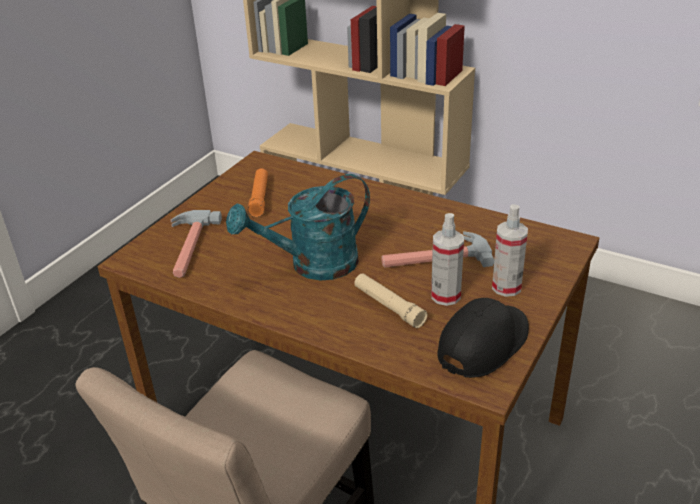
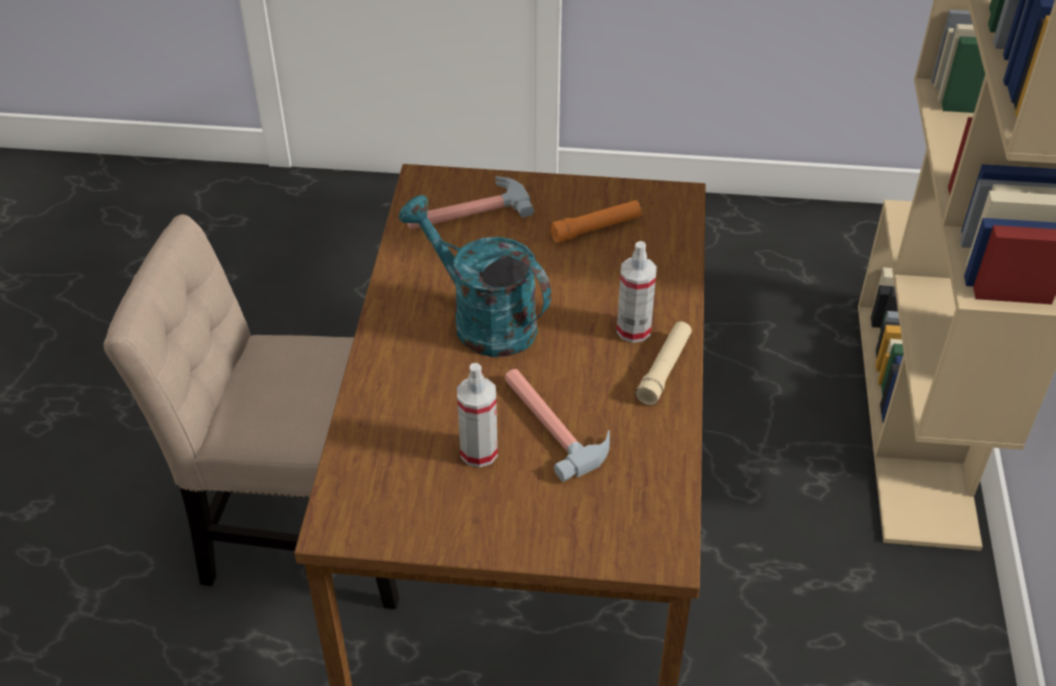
camera: 65 degrees right, 10 degrees up
(388, 306) = (436, 407): beige flashlight -> beige flashlight (664, 369)
(483, 344) = (403, 508): black cap -> none
(506, 287) = (524, 506): spray bottle -> spray bottle (633, 330)

